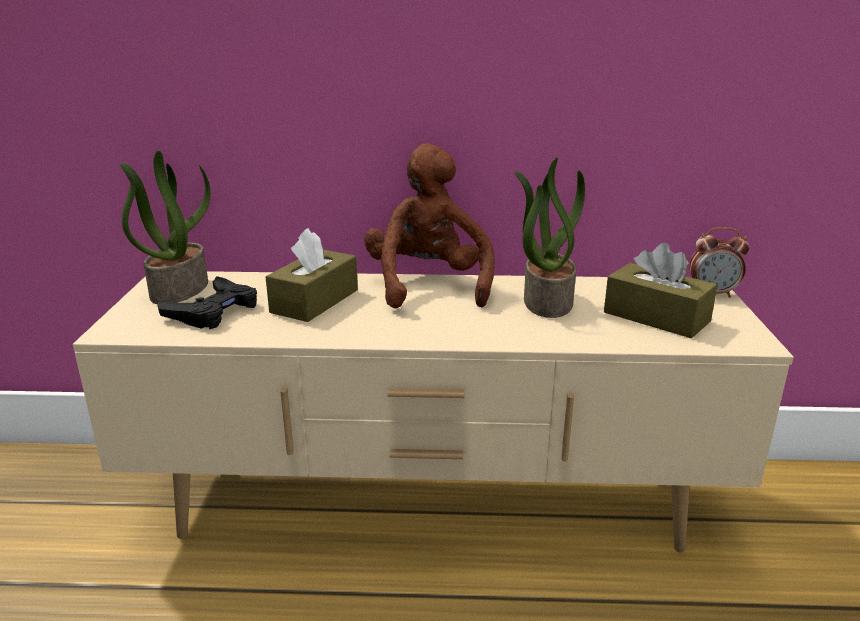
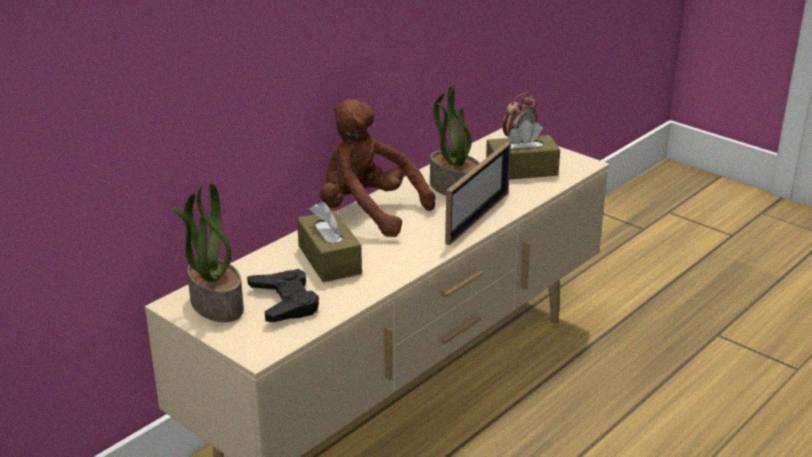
camera: 50 degrees left, 5 degrees up
(512, 332) = (477, 217): none -> picture frame

